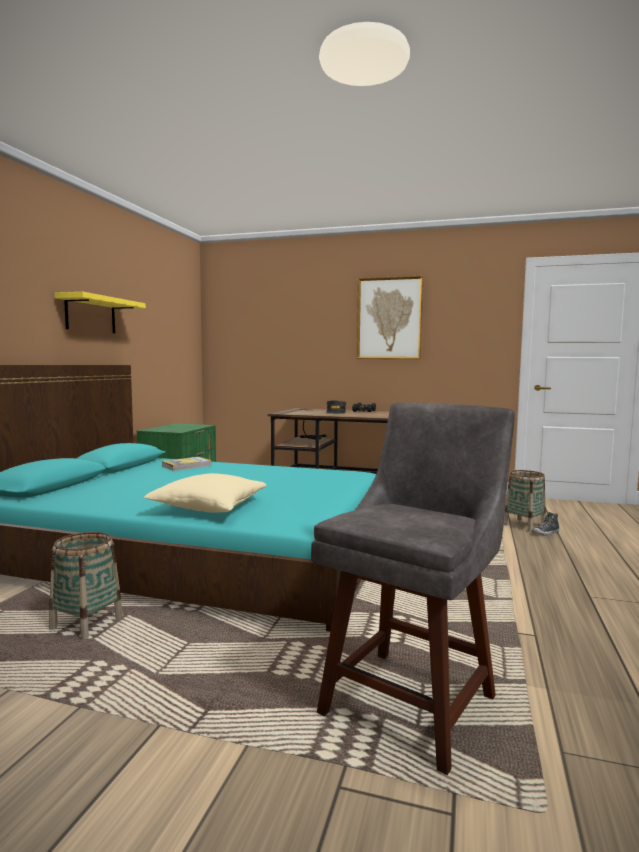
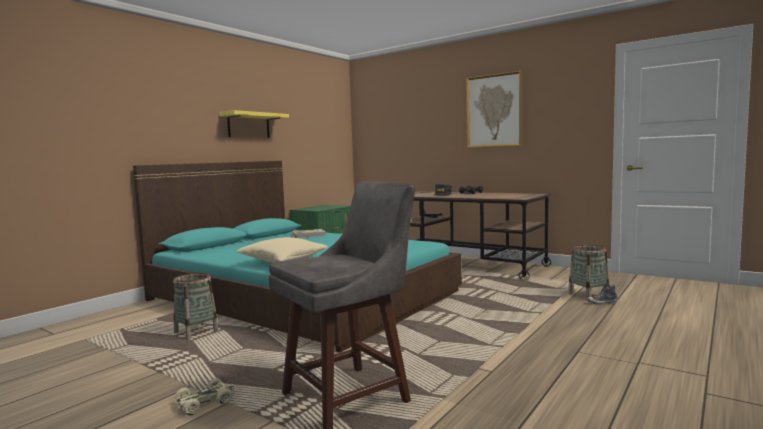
camera: 20 degrees right, 0 degrees up
(211, 752) = (205, 402): none -> beige toy car

